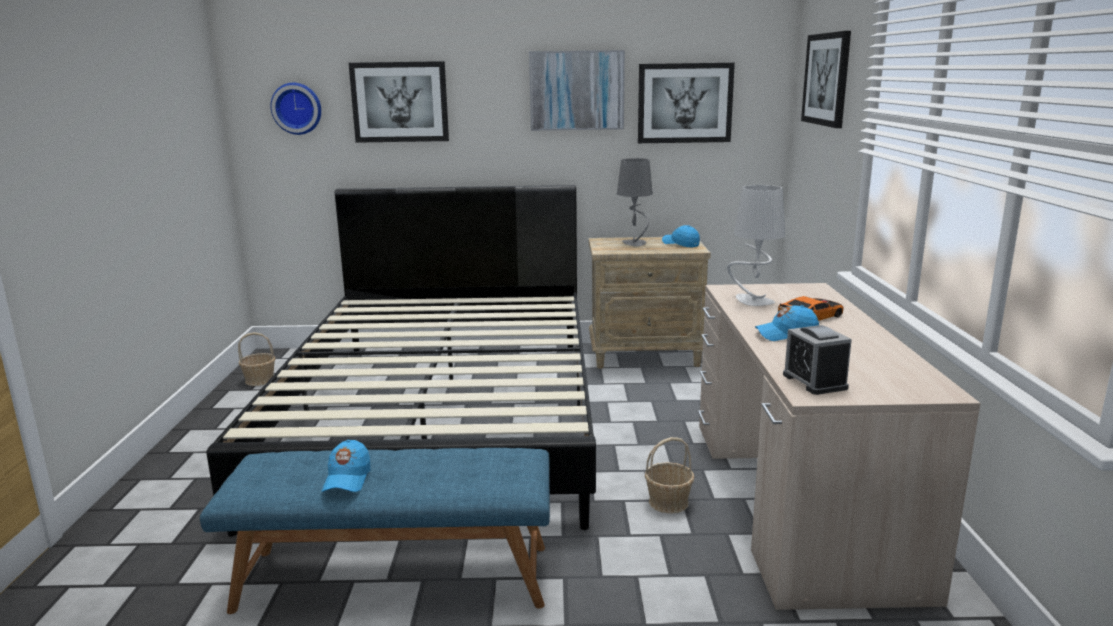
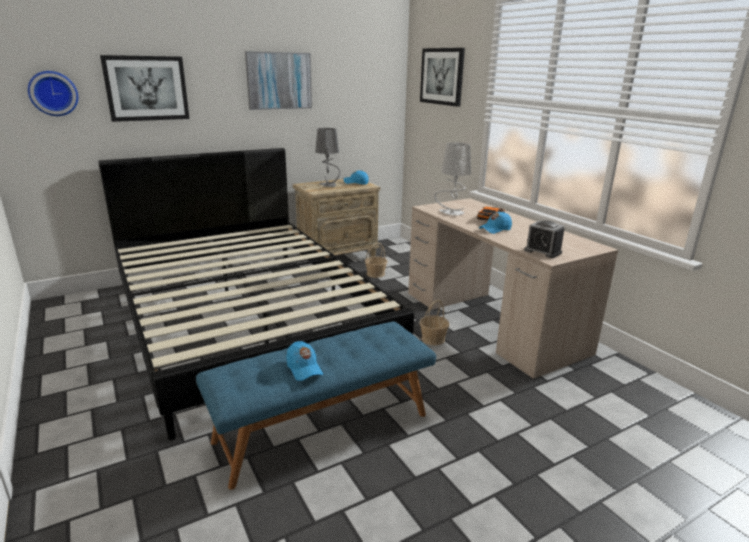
camera: 30 degrees left, 5 degrees up
(260, 380) = (64, 324): basket -> basket (376, 274)
(684, 103) = (346, 90): picture -> none

